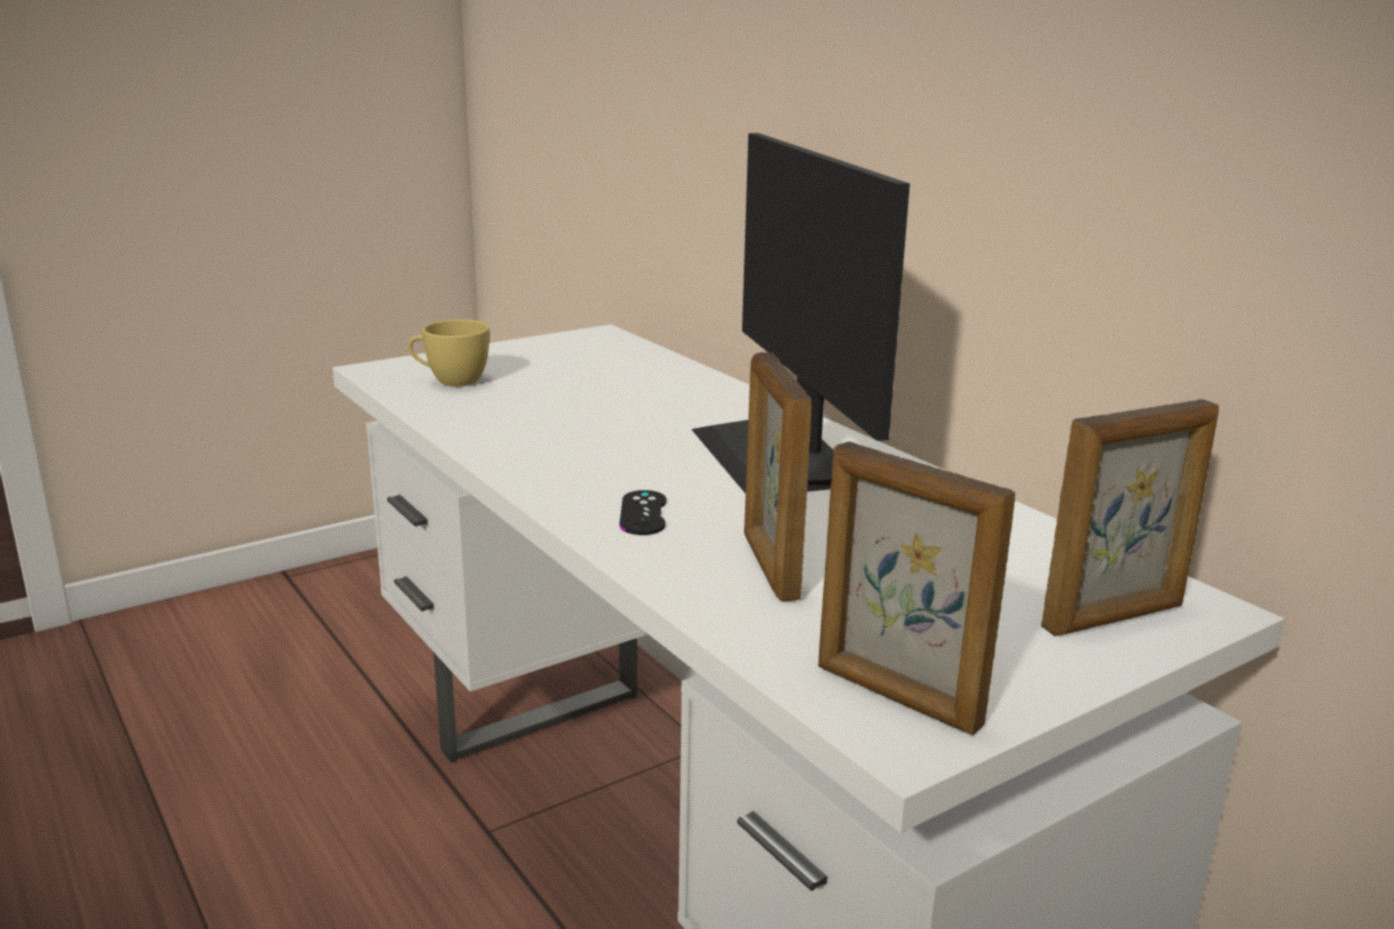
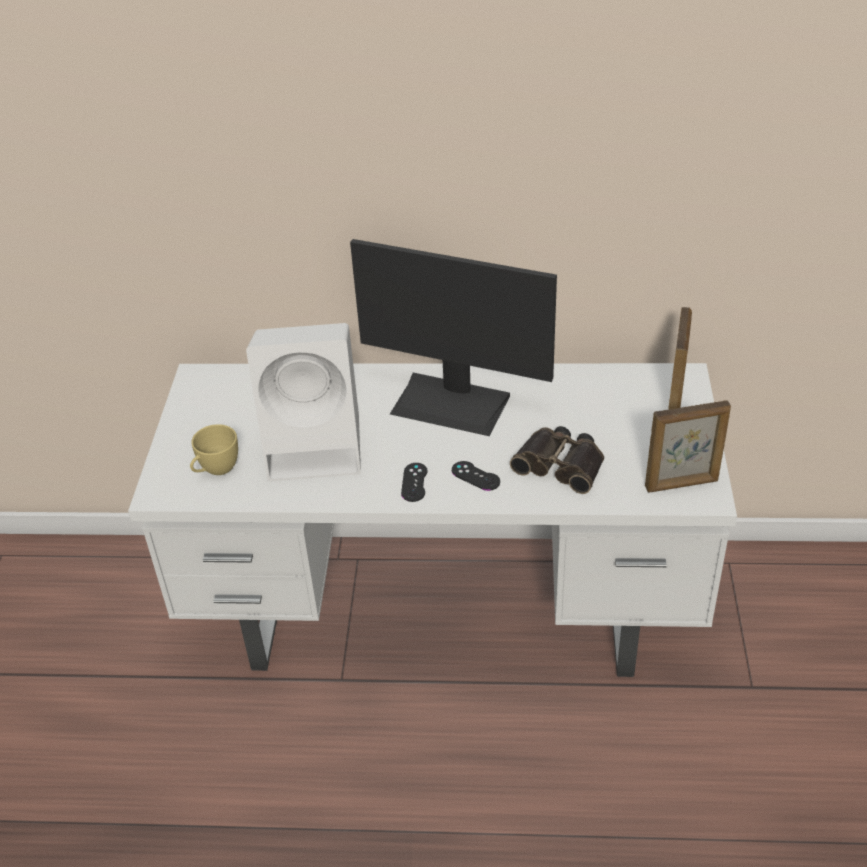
camera: 50 degrees left, 20 degrees up
(565, 412) = (318, 446): none -> white speaker
(571, 479) = (414, 482): none -> black game controller
(770, 567) = (561, 464): picture frame -> binoculars

